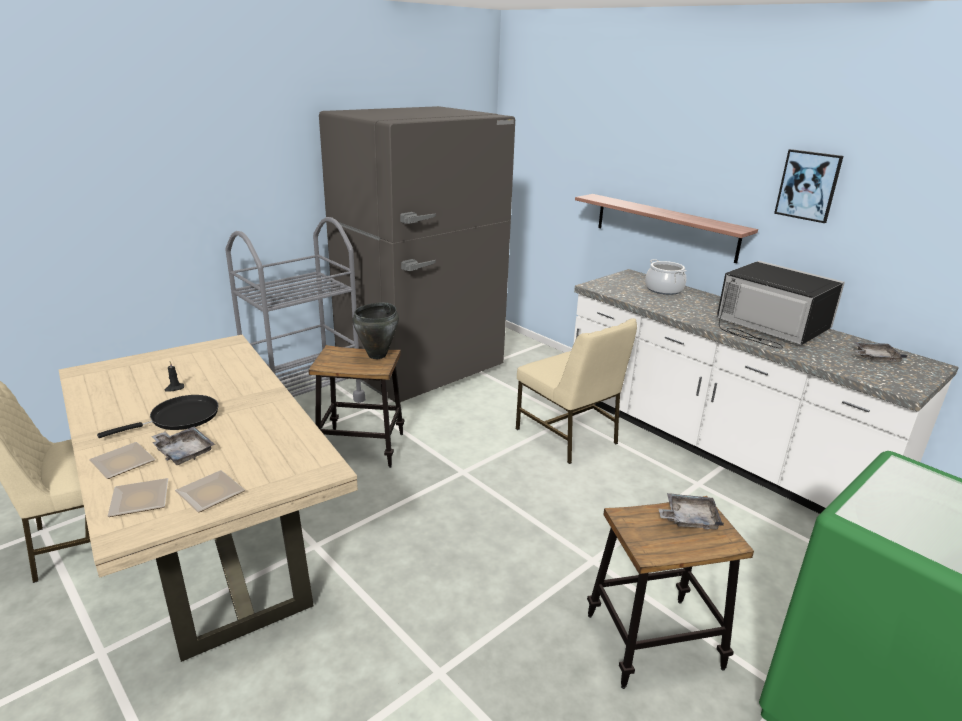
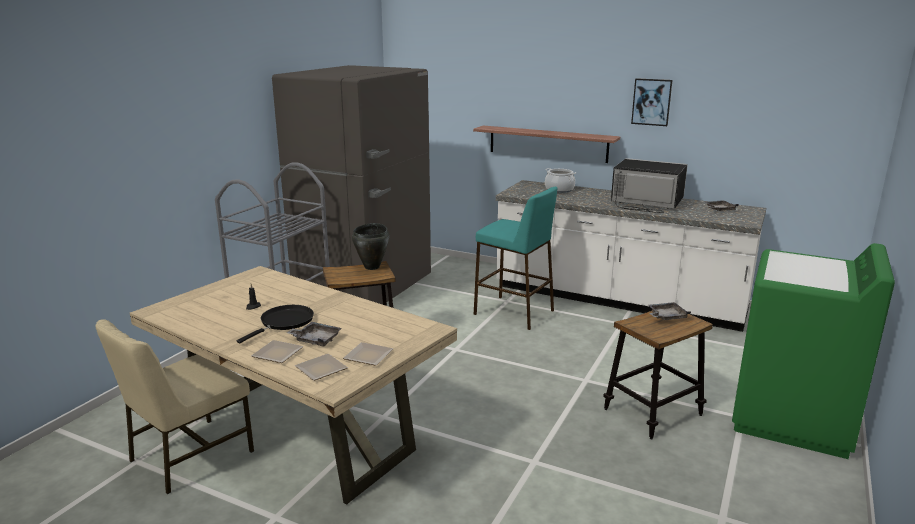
camera: 20 degrees left, 5 degrees down
(568, 436) = (514, 312): beige chair -> turquoise stool

